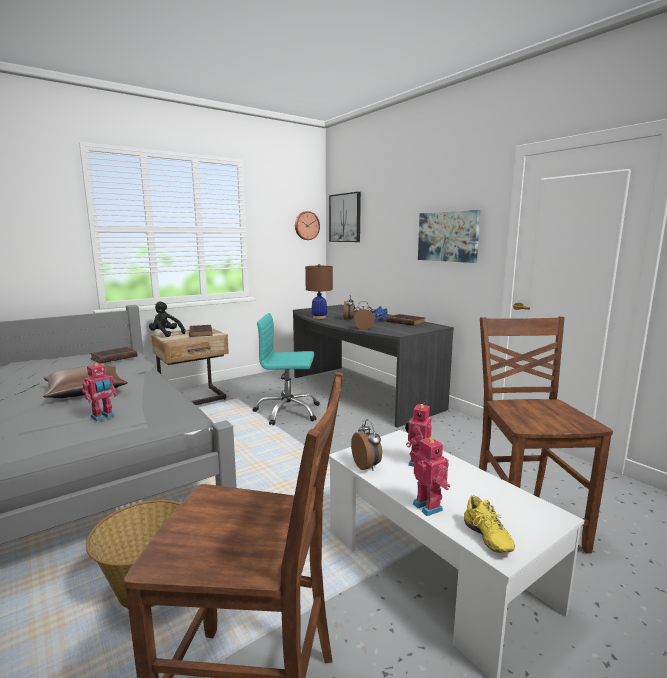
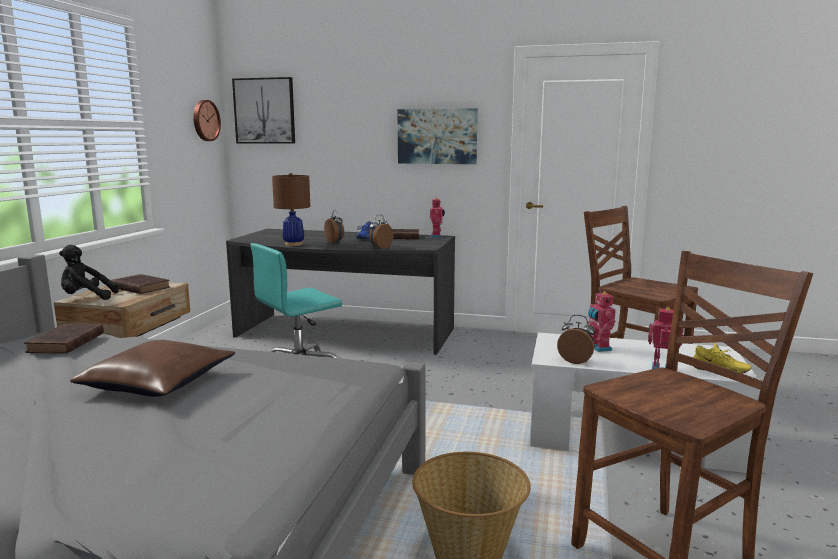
camera: 40 degrees left, 0 degrees up
(103, 417) = (285, 394): toy robot -> toy robot (437, 236)

